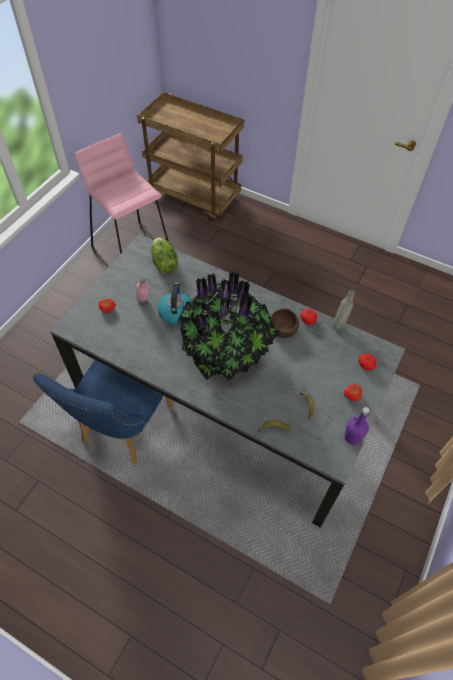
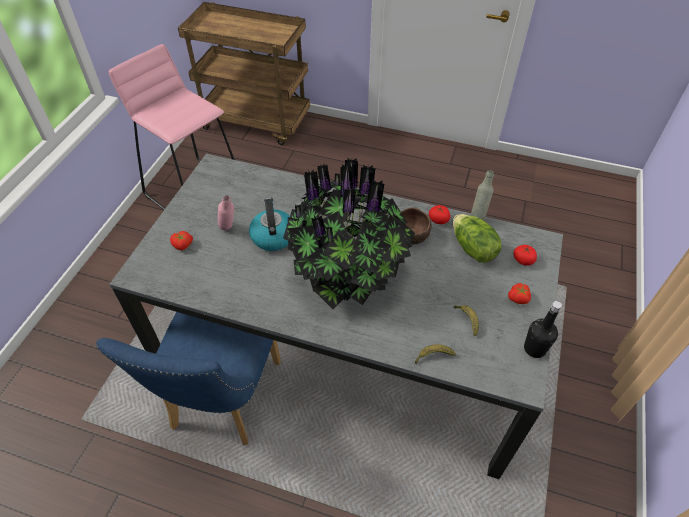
camera: 10 degrees left, 5 degrees down
(164, 264) = (245, 182): lettuce -> lettuce (472, 249)
(352, 437) = (534, 349): purple bottle -> black bottle

